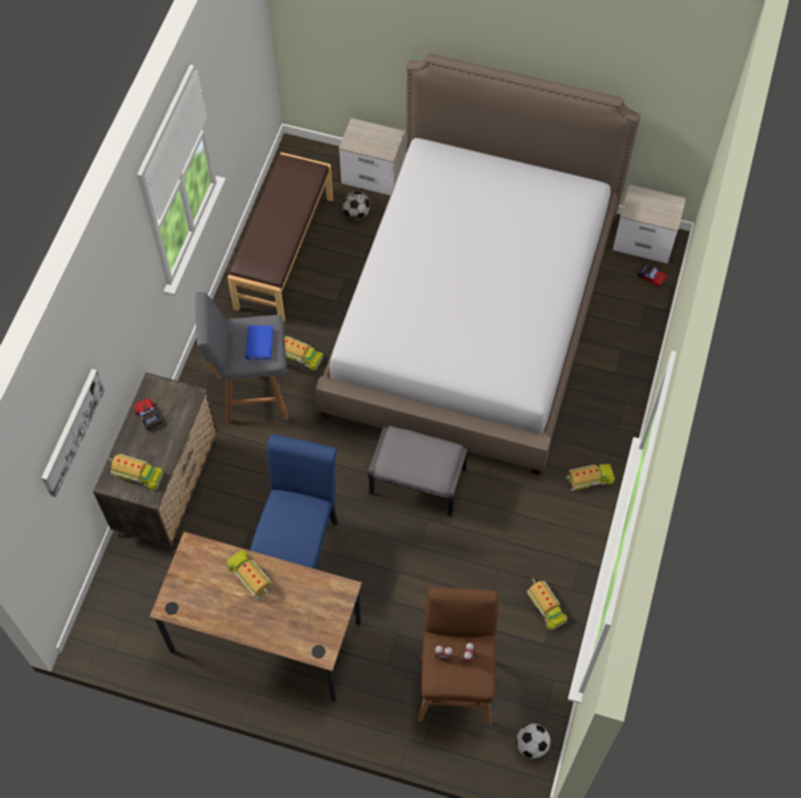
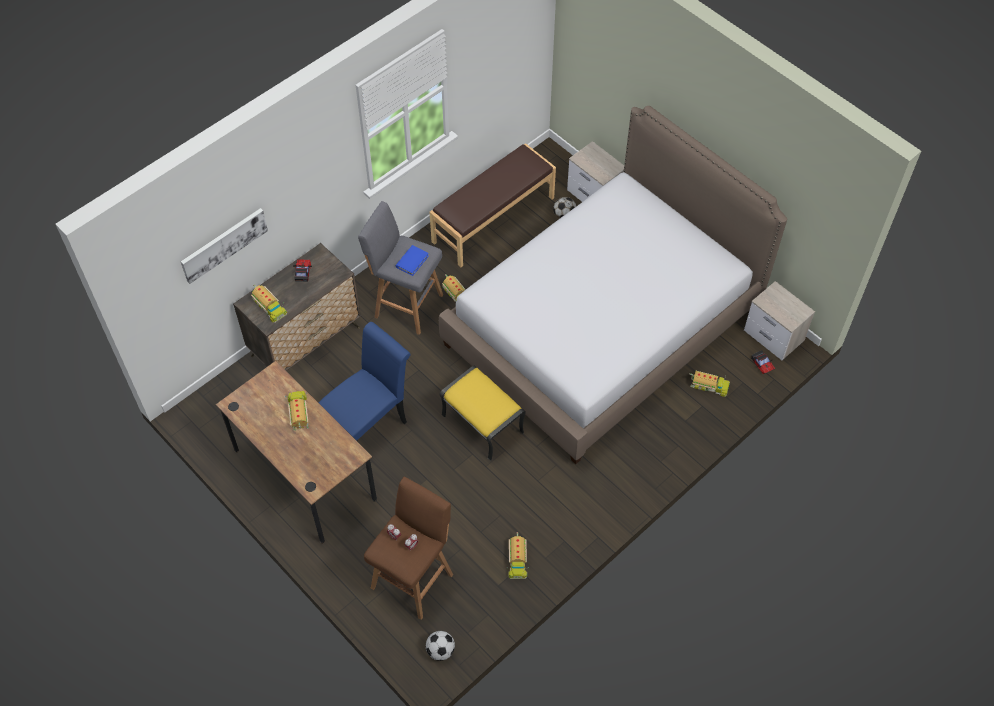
camera: 30 degrees right, 5 degrees down
(418, 481) = (483, 423): grey ottoman -> yellow ottoman
(589, 479) = (612, 487): toy truck -> toy truck (709, 386)

